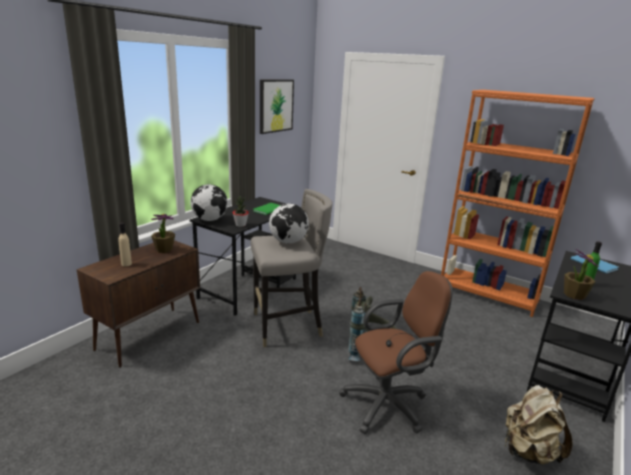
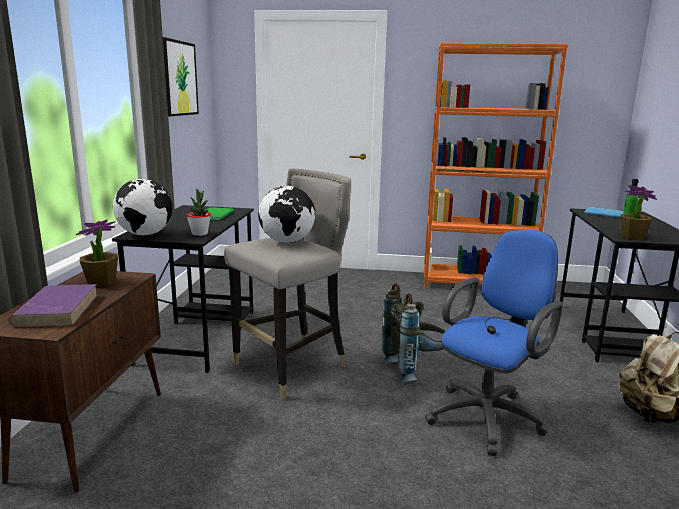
camera: 25 degrees left, 5 degrees down
(126, 264) = (57, 309): beige bottle -> purple book
(389, 404) = (488, 416): brown office chair -> blue office chair

